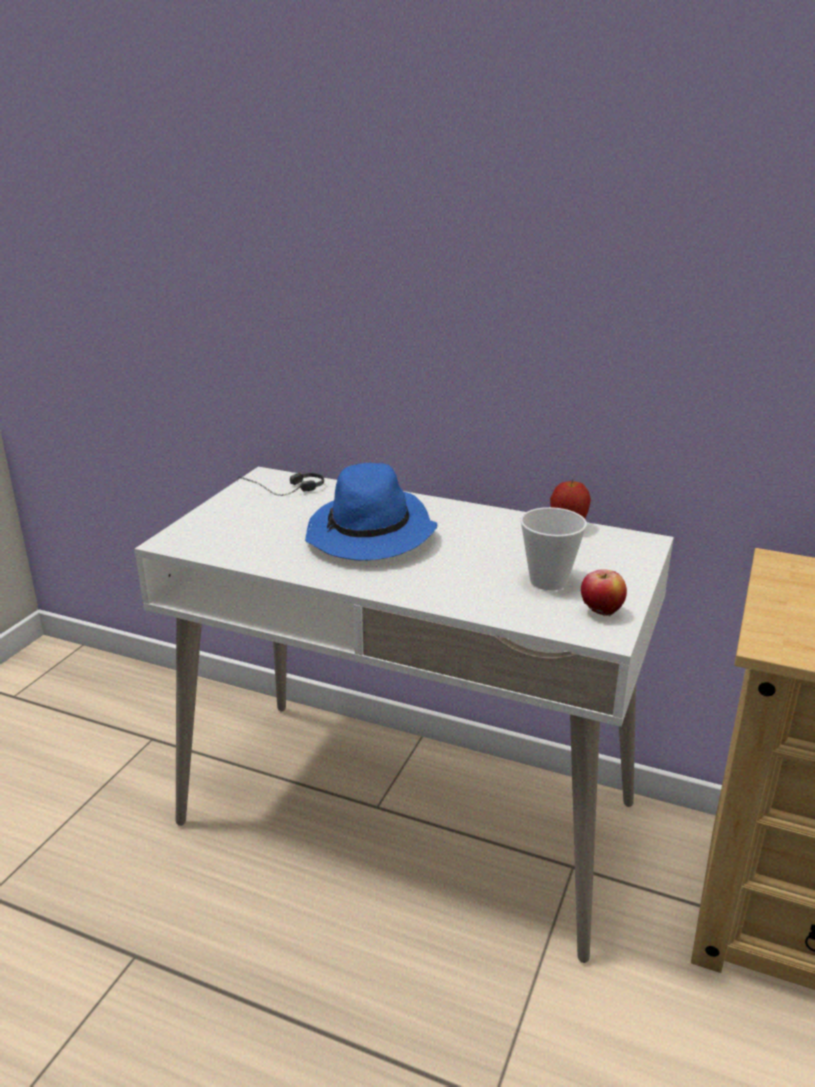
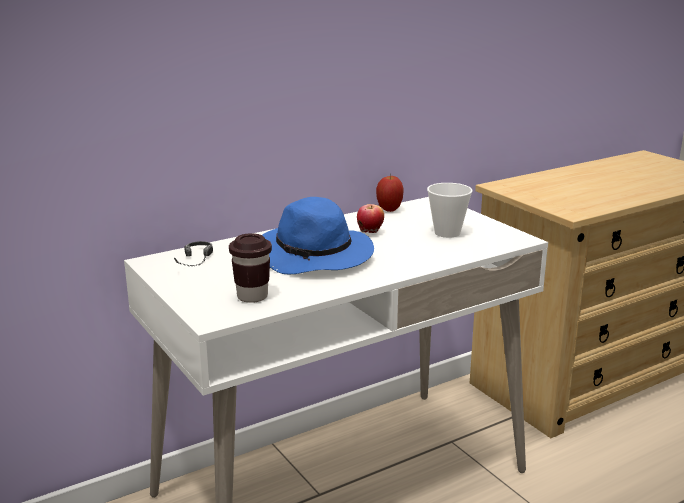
camera: 55 degrees left, 5 degrees down
(236, 541) = (252, 296): none -> brown cup
(601, 612) = (497, 233): apple -> apple (370, 233)

